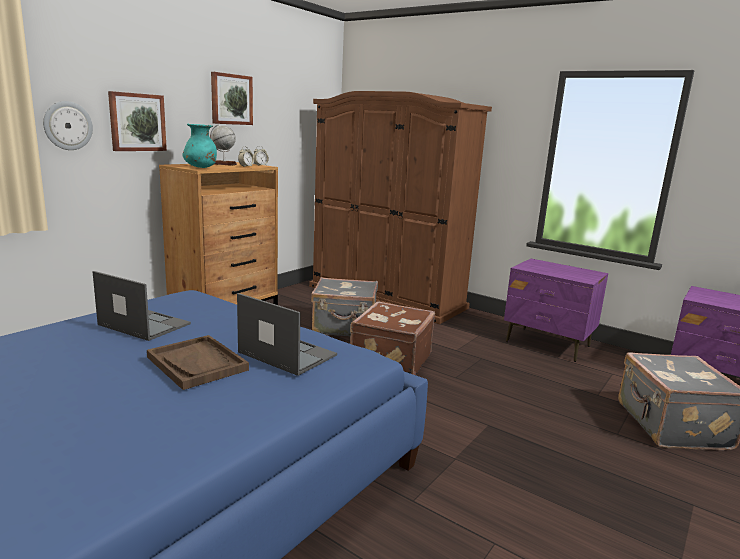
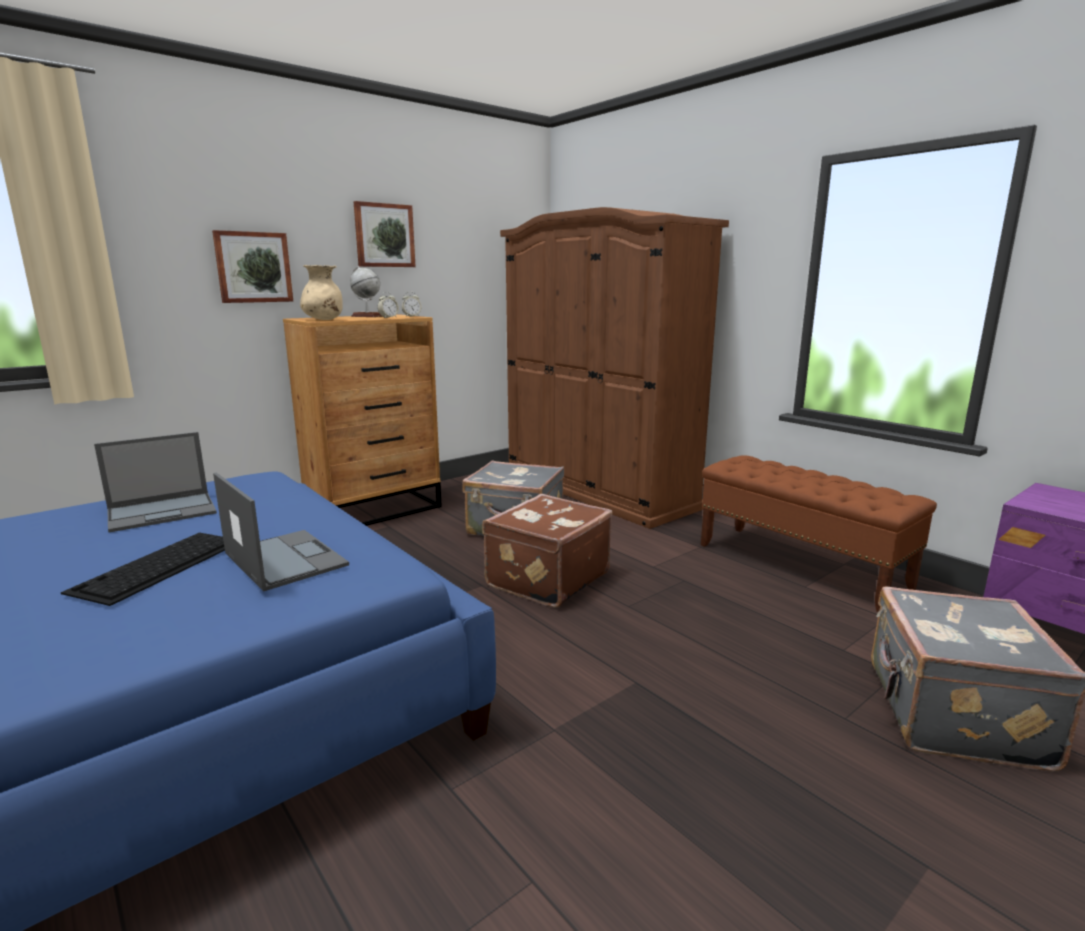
camera: 15 degrees right, 0 degrees up
(67, 125) = (161, 273): wall clock -> none
(143, 324) = (163, 512): laptop -> laptop turned 105 degrees clockwise
(197, 364) = (159, 566): brown tray -> keyboard
(201, 167) = (324, 320): turquoise vase -> beige vase
(548, 344) = (800, 565): purple nightstand -> brown bench

